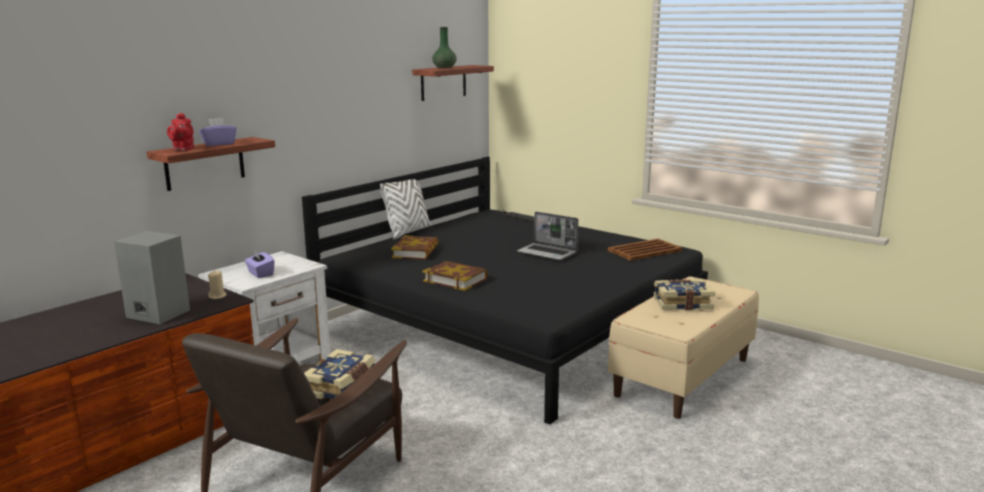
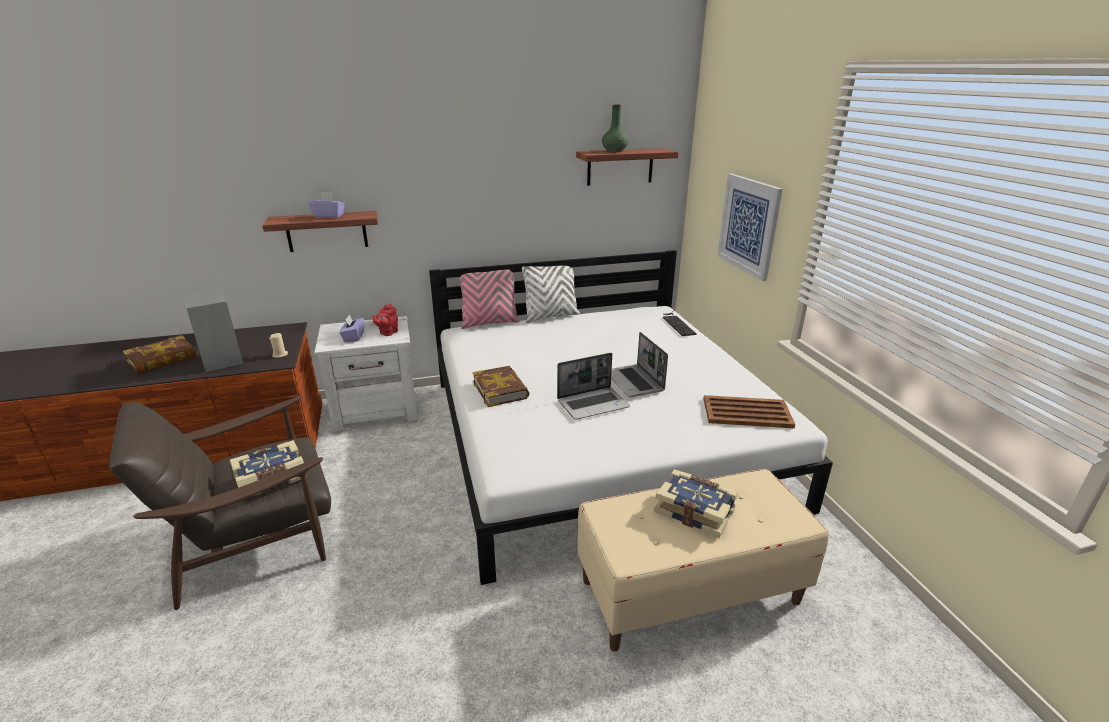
camera: 35 degrees right, 10 degrees up
(183, 149) = (291, 218): red teapot -> red teapot (387, 333)
(359, 246) = (489, 323): none -> pink pillow
(416, 252) = (520, 343): book -> book (162, 359)
(510, 323) = (599, 438): black bed -> white bed
(540, 270) = (593, 404): none -> laptop
(575, 117) = (748, 225): none -> picture

